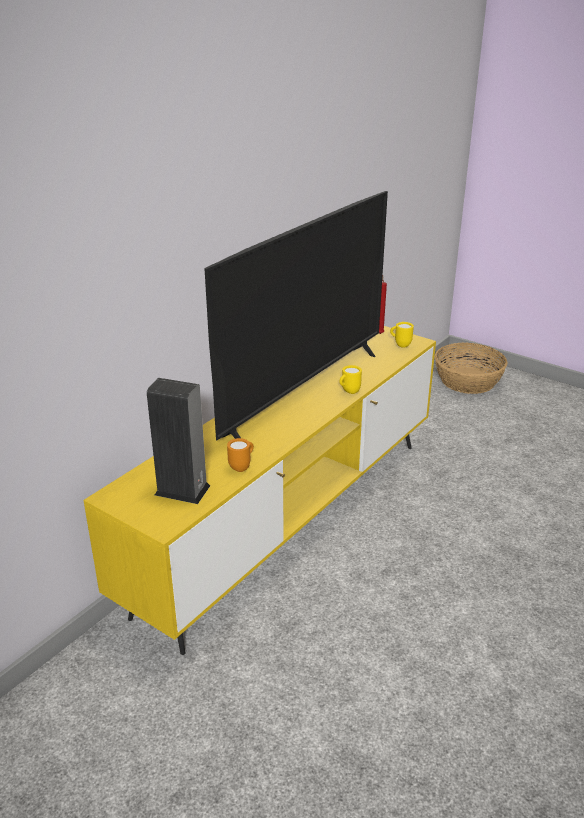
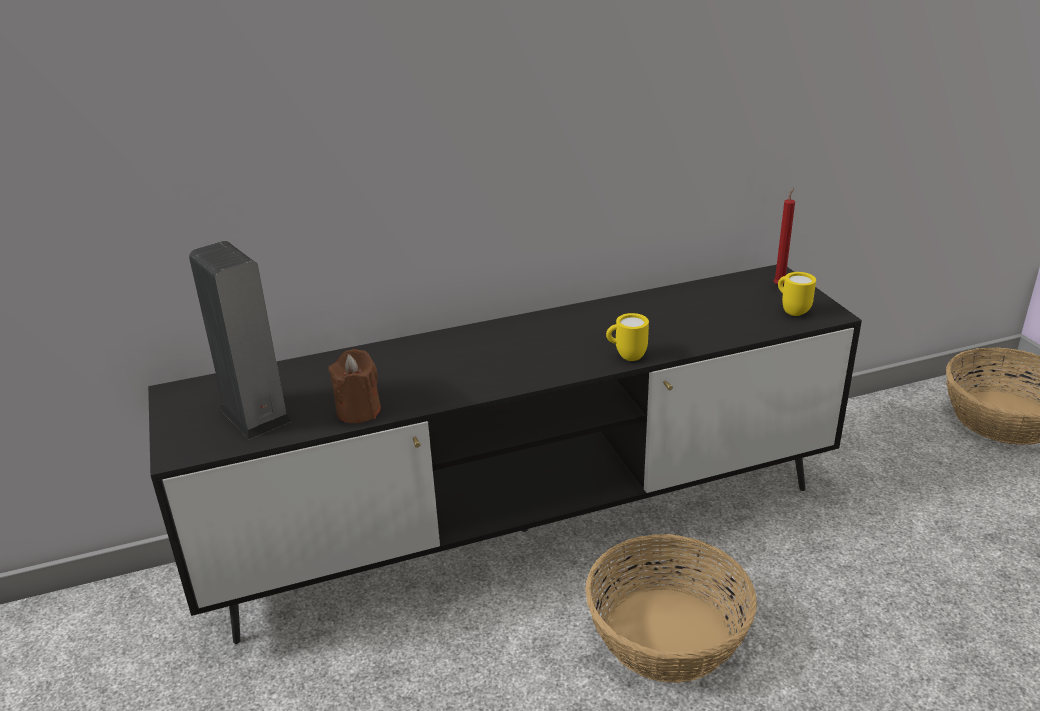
camera: 35 degrees right, 0 degrees up
(242, 467) = (358, 411): orange mug -> brown candle
(290, 523) = (525, 530): yellow tv stand -> black tv stand
(303, 392) = (562, 338): television -> none
(411, 542) = (668, 633): none -> basket

